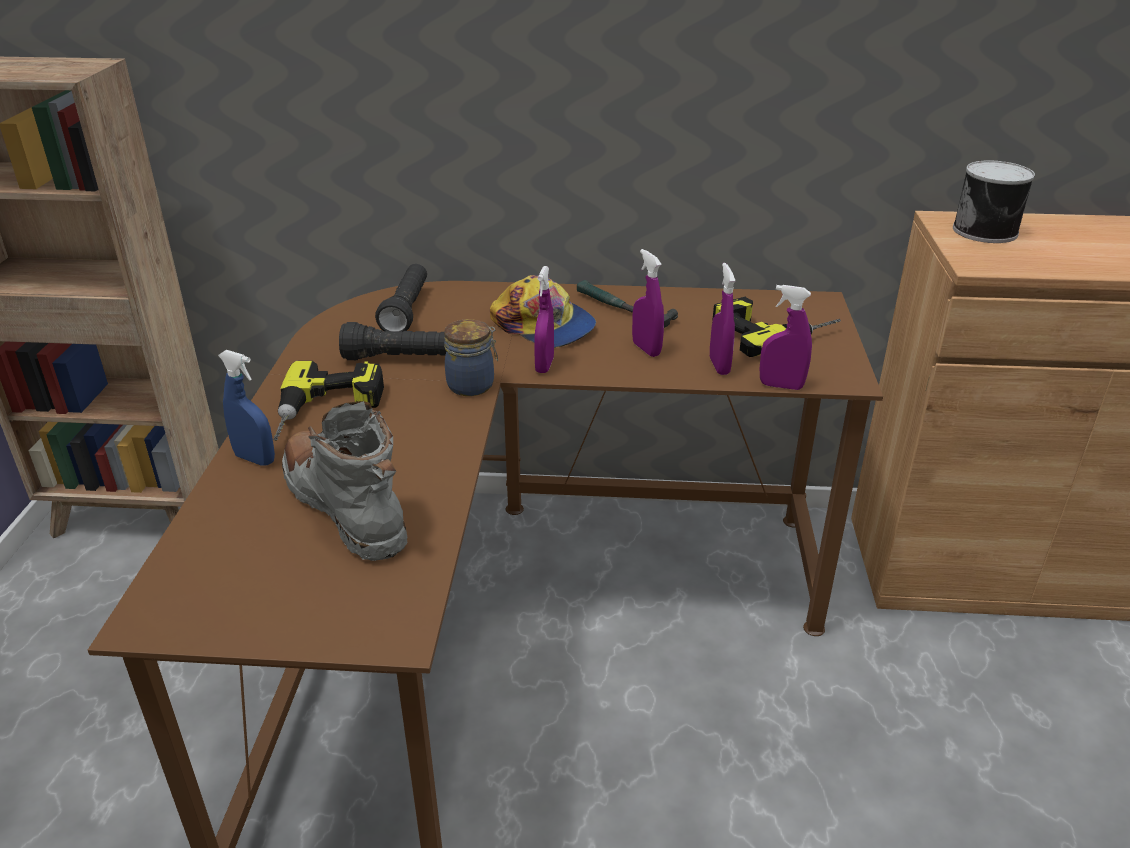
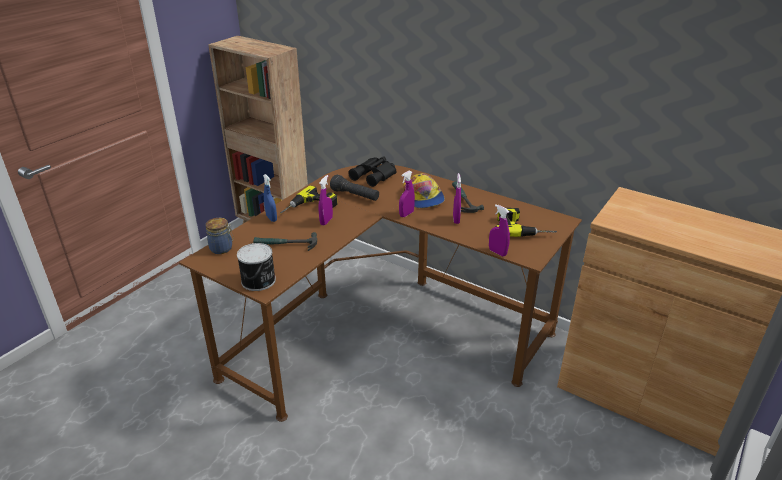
camera: 30 degrees right, 0 degrees up
(346, 508) = (285, 245): grey boot -> hammer
(406, 311) = (375, 176): black flashlight -> black binoculars
(473, 385) = (370, 214): jar -> jar (222, 249)
(719, 366) = (479, 236): purple spray bottle -> purple spray bottle (326, 221)
(986, 231) = (640, 206): can -> can (259, 281)

